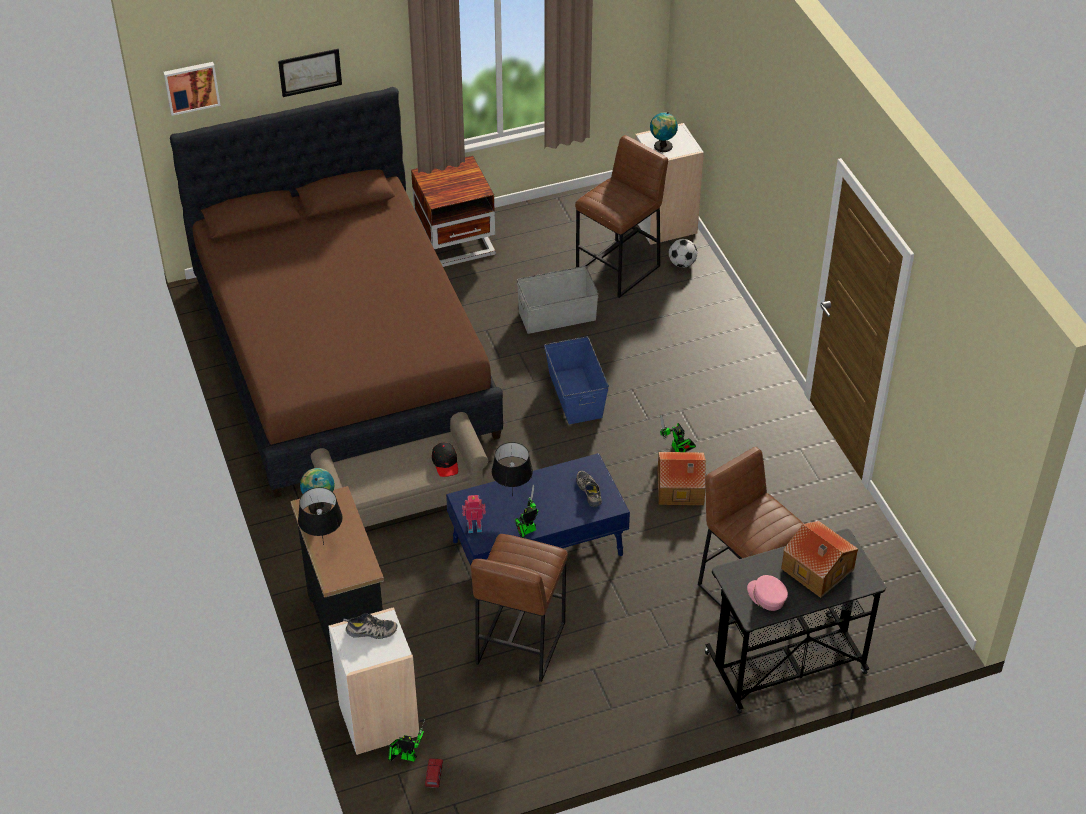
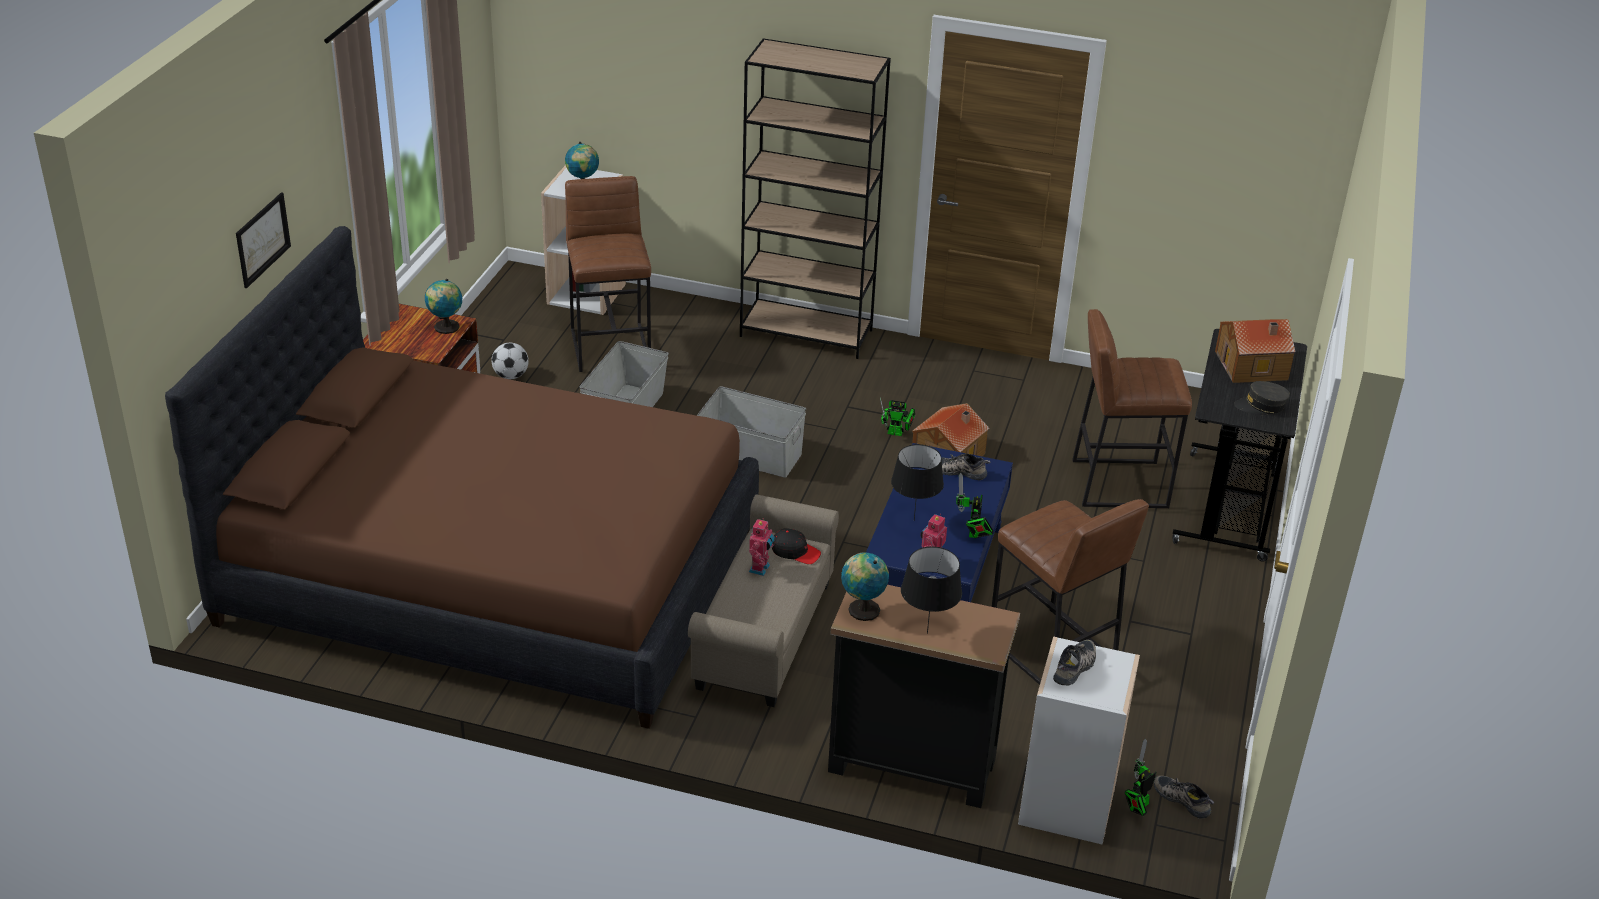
camera: 55 degrees left, 10 degrees down
(191, 87) = (166, 310): picture -> none
(413, 457) = (760, 569): none -> toy robot
(434, 777) = (1183, 799): toy truck -> shoe
(469, 189) = (446, 328): none -> globe
(575, 395) = (751, 455): blue storage box -> grey storage box
(682, 263) = (654, 311): football -> football (511, 376)
(744, 345) = (807, 333): none -> beige bookcase
(766, 597) = (1261, 406): pink cap -> grey cap

